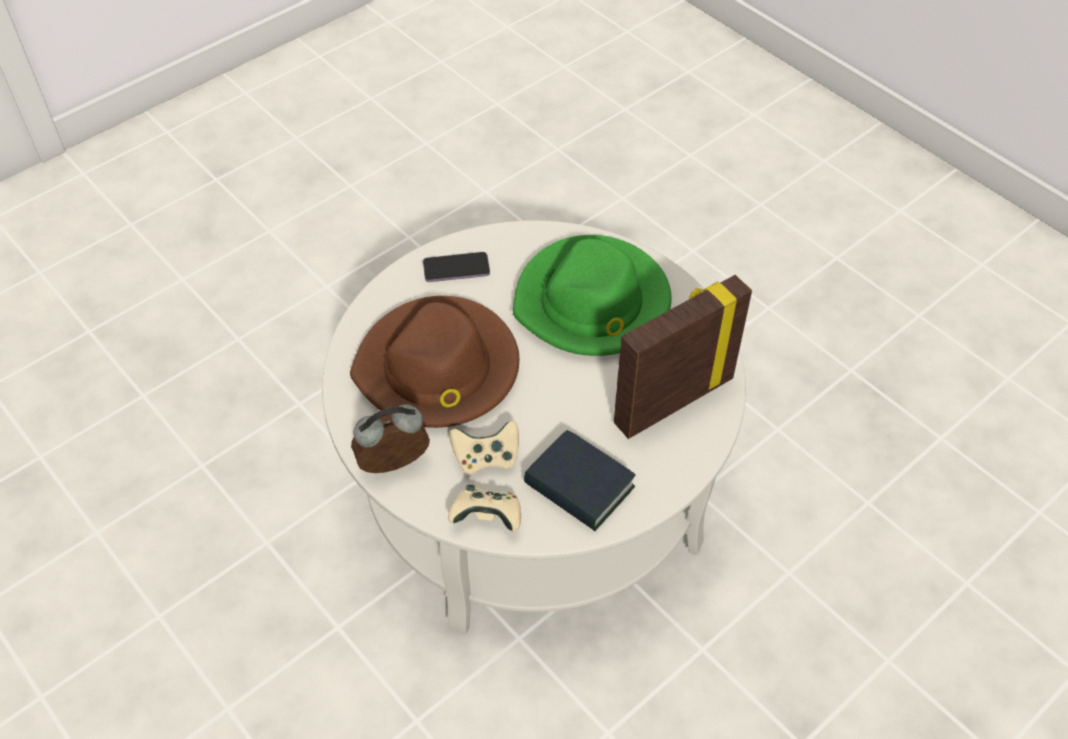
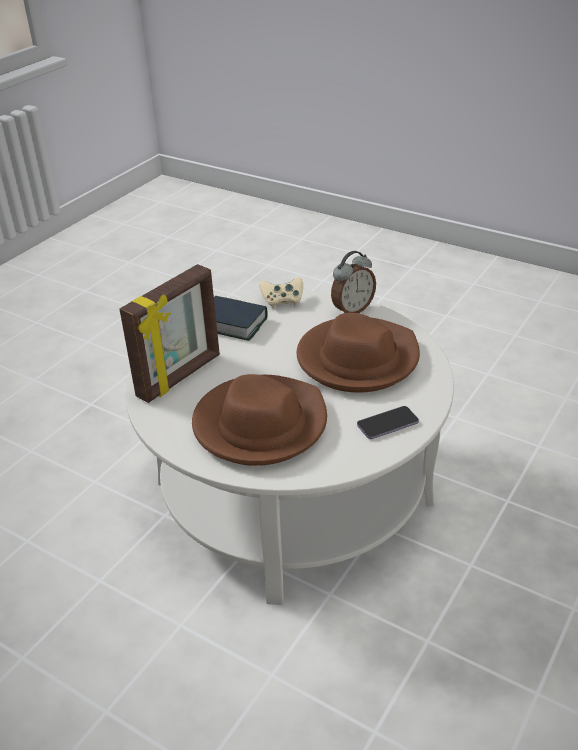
camera: 165 degrees right, 15 degrees down
(486, 458) = (297, 324): beige game controller -> none
(592, 303) = (260, 424): green hat -> brown hat

